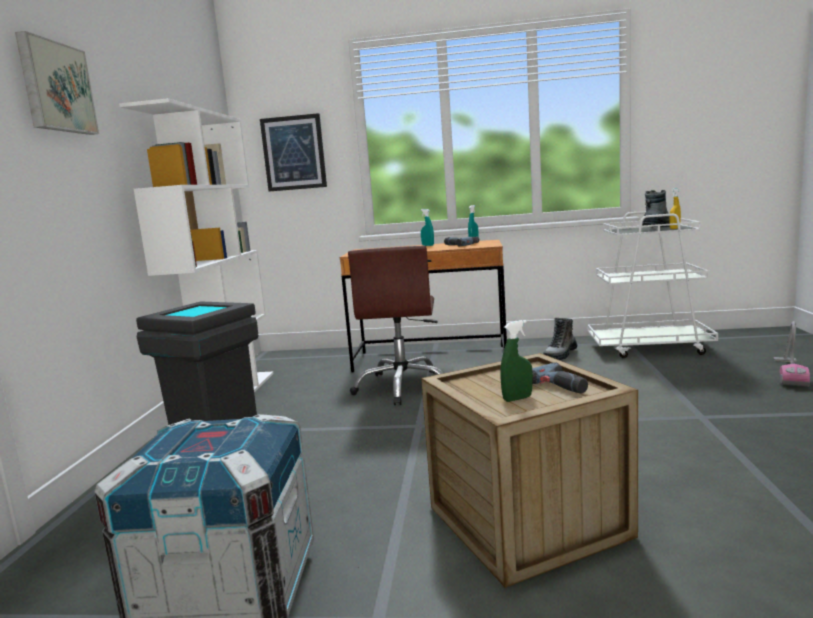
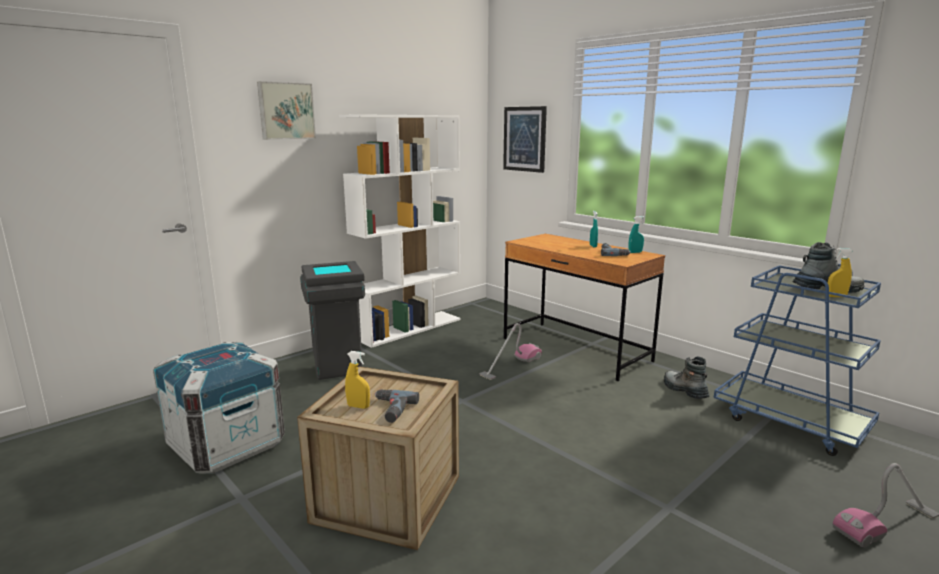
camera: 40 degrees right, 5 degrees up
(403, 387) = (511, 365): brown office chair -> vacuum cleaner
(517, 398) = (358, 406): green spray bottle -> yellow spray bottle
(560, 355) = (684, 391): boot -> boot turned 75 degrees clockwise
(649, 347) = (790, 422): white cart -> blue cart

